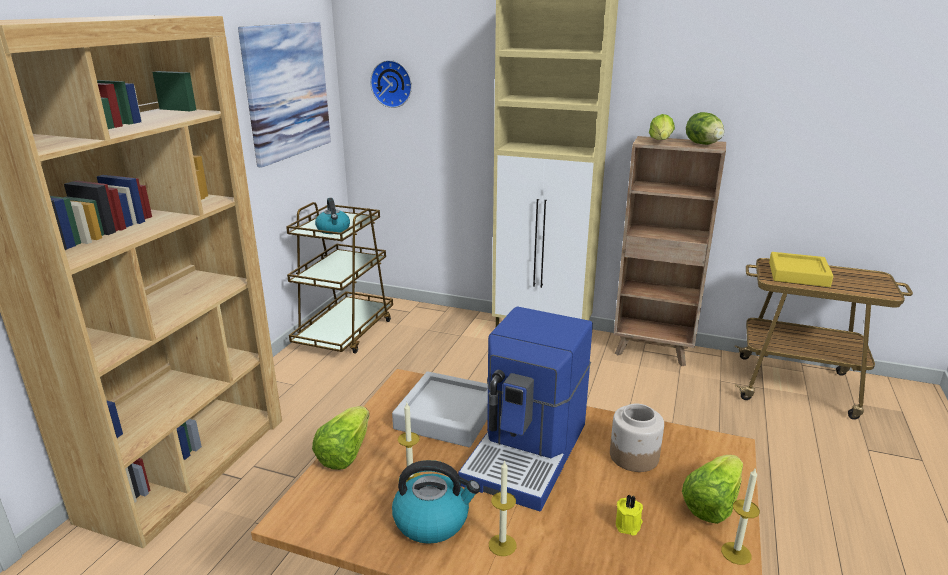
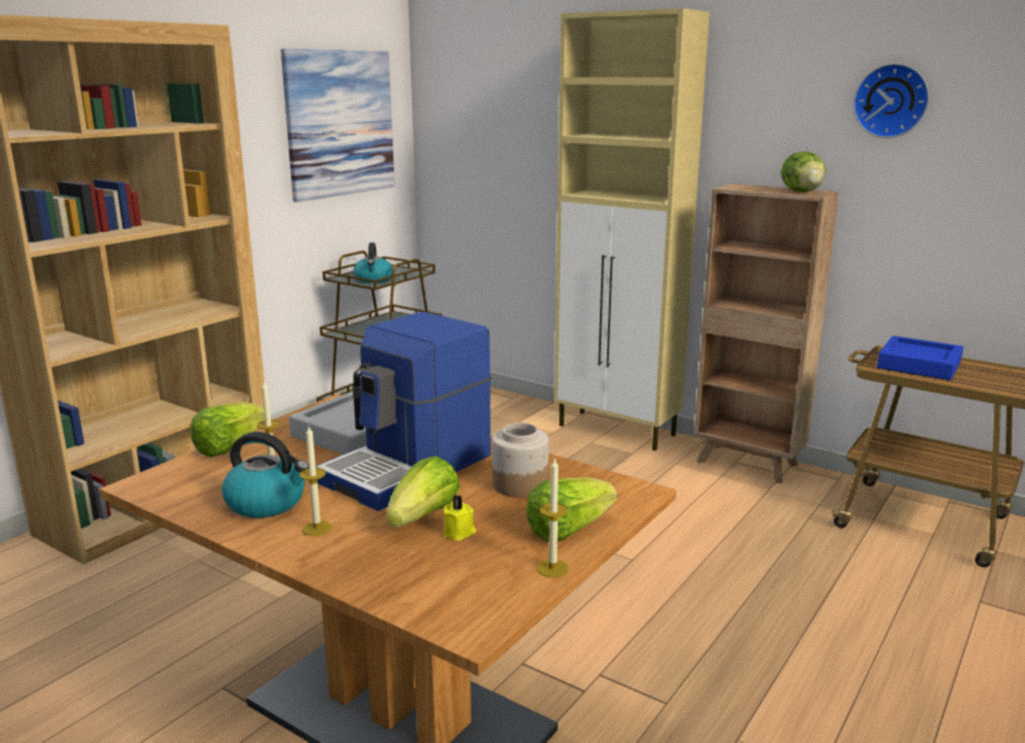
camera: 15 degrees right, 5 degrees down
(392, 83) = (466, 121): wall clock -> wall clock (891, 101)
(661, 141) = (752, 188): lettuce -> lettuce (423, 517)
(798, 274) = (919, 365): yellow tray -> blue tray

